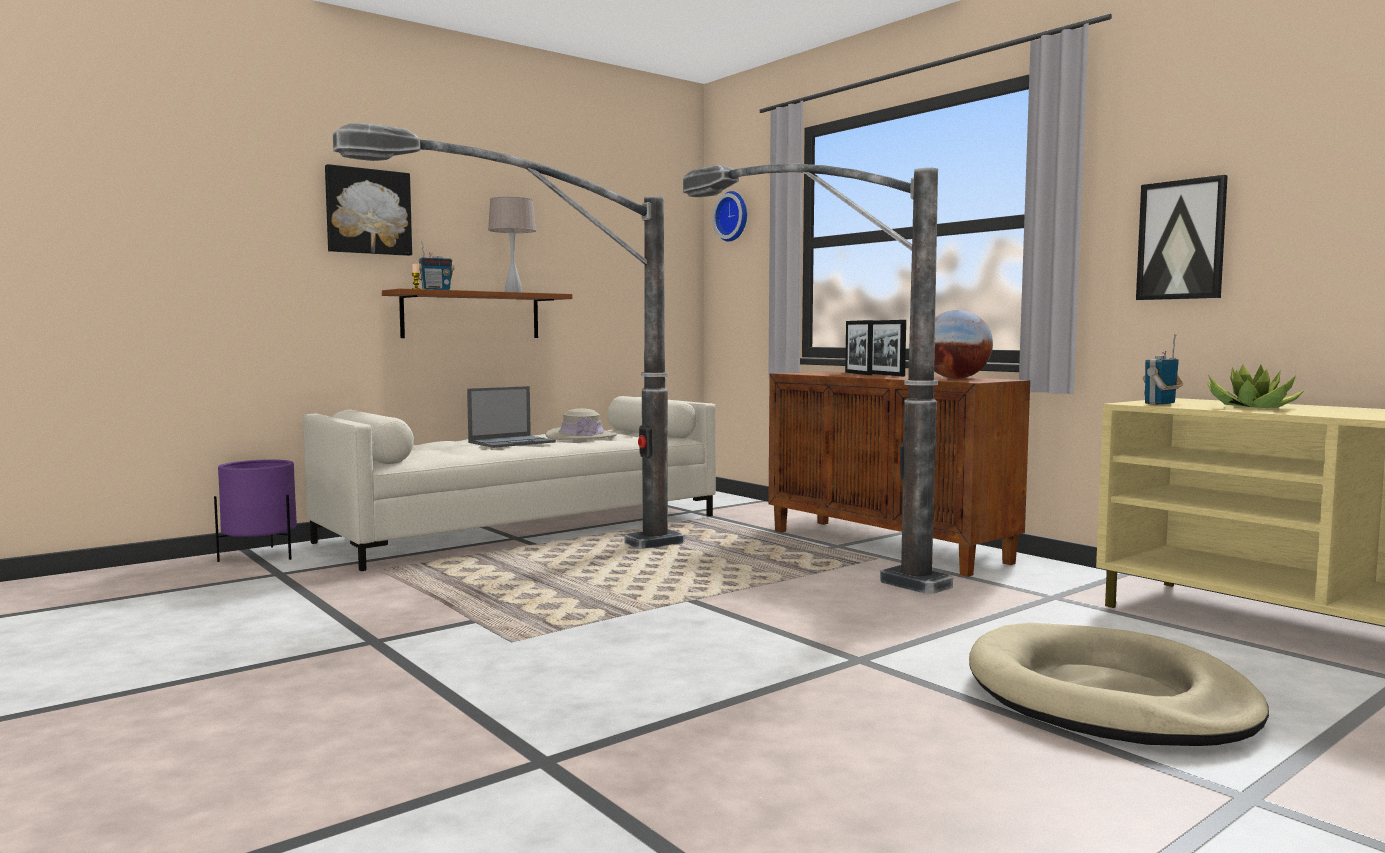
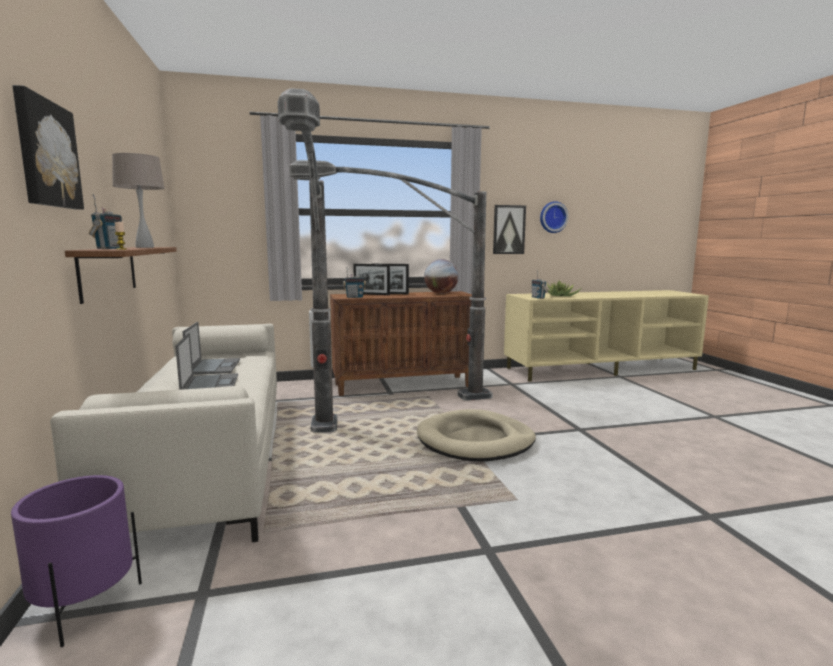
camera: 65 degrees left, 5 degrees up
(581, 436) = (214, 366): beige hat -> laptop
(733, 216) = (209, 184): wall clock -> wall clock (552, 217)
(807, 373) = (354, 297): none -> radio
(1107, 697) = (630, 407): beige dog bed -> beige dog bed (475, 441)

